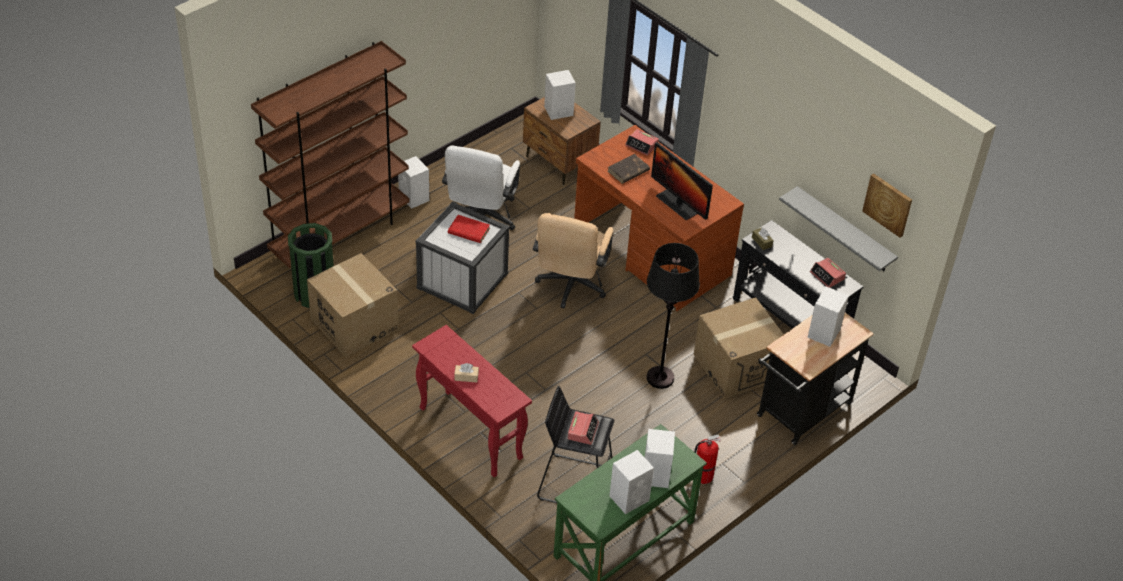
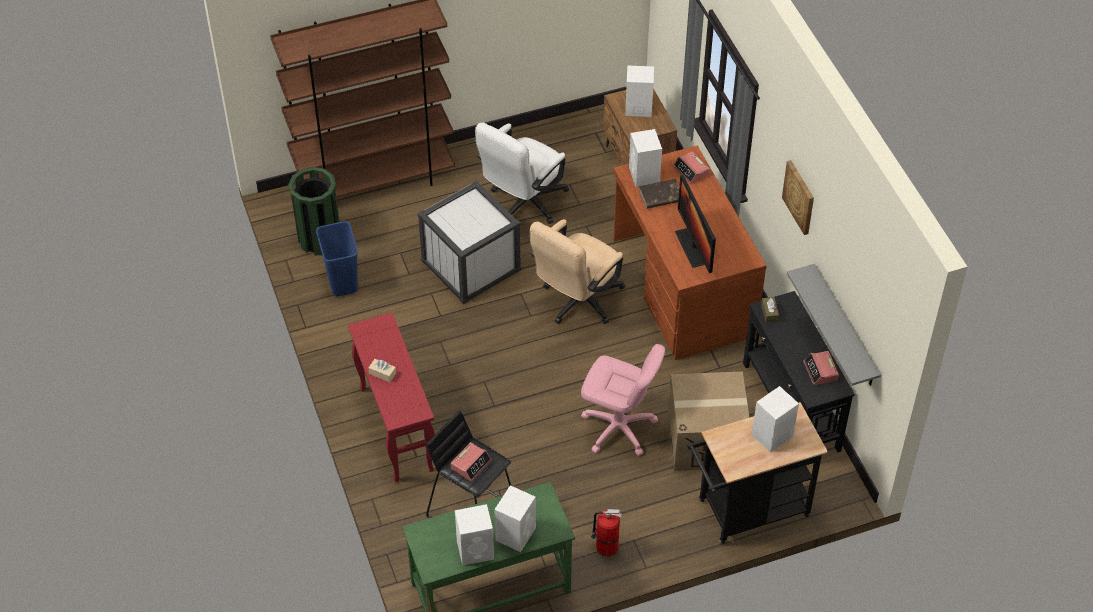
camera: 25 degrees right, 5 degrees up
(354, 324) = (341, 281): cardboard box -> blue trash can
(414, 198) = (468, 163): white speaker -> white speaker (644, 176)
(468, 231) = (476, 217): red book -> none
(660, 378) = (618, 428): black floor lamp -> pink office chair
(888, 204) = (876, 315): picture -> picture (799, 197)

